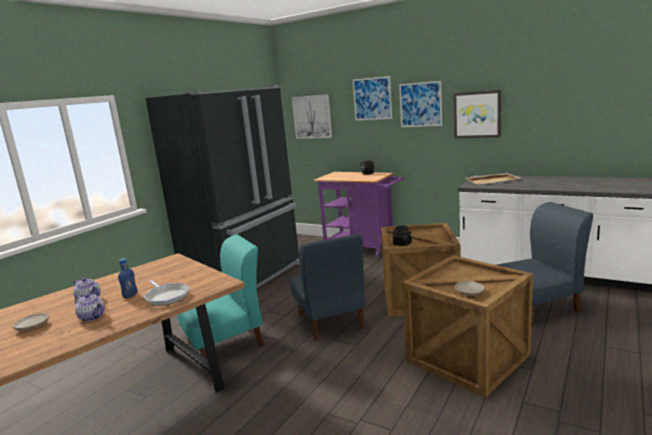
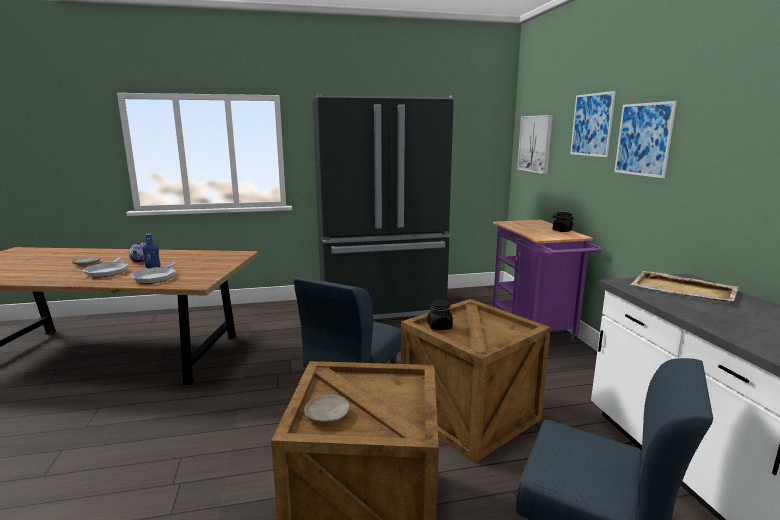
camera: 45 degrees right, 0 degrees up
(92, 317) = (107, 272): teapot -> frying pan
(226, 344) = (261, 352): turquoise chair -> none
(477, 114) = (718, 166): picture -> none

